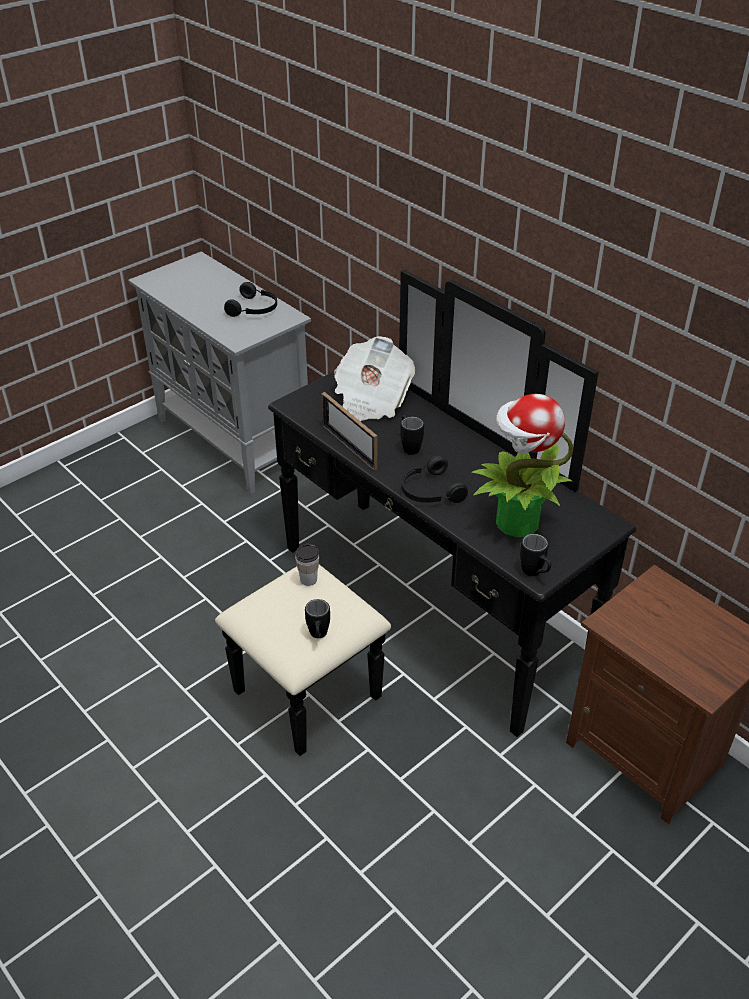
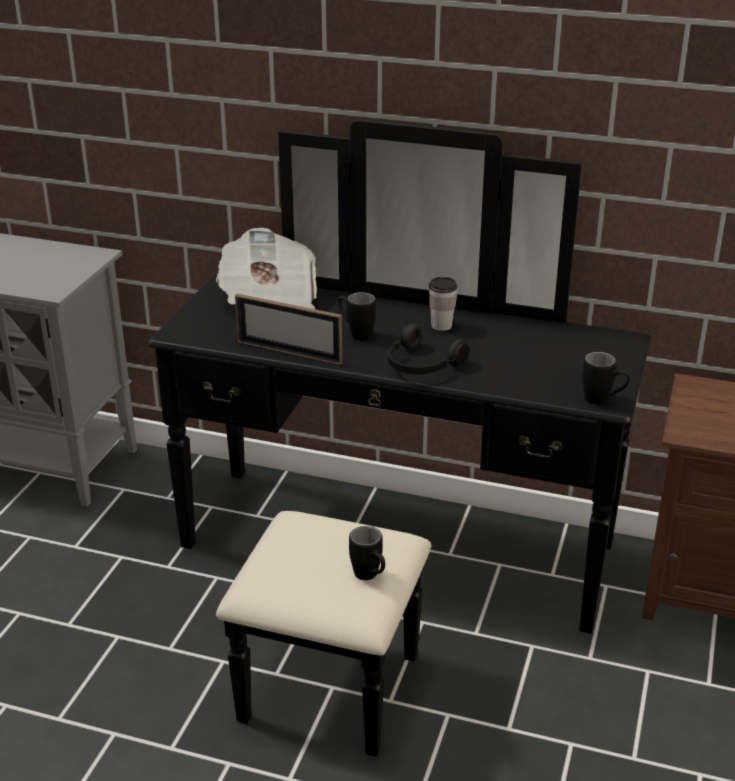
camera: 30 degrees left, 10 degrees down
(254, 309) = (42, 257): black headphones -> none
(308, 579) = (304, 526): cup -> cup (441, 325)
(515, 522) = (536, 365): potted plant -> none

